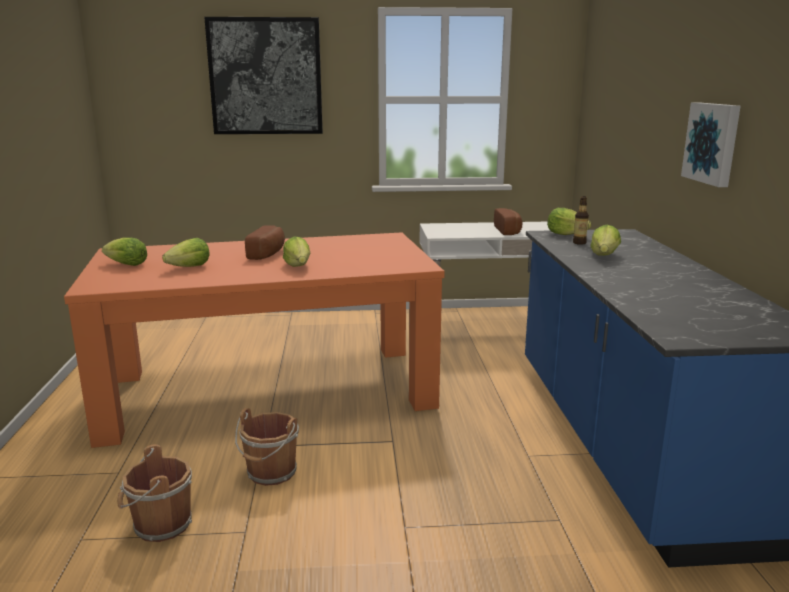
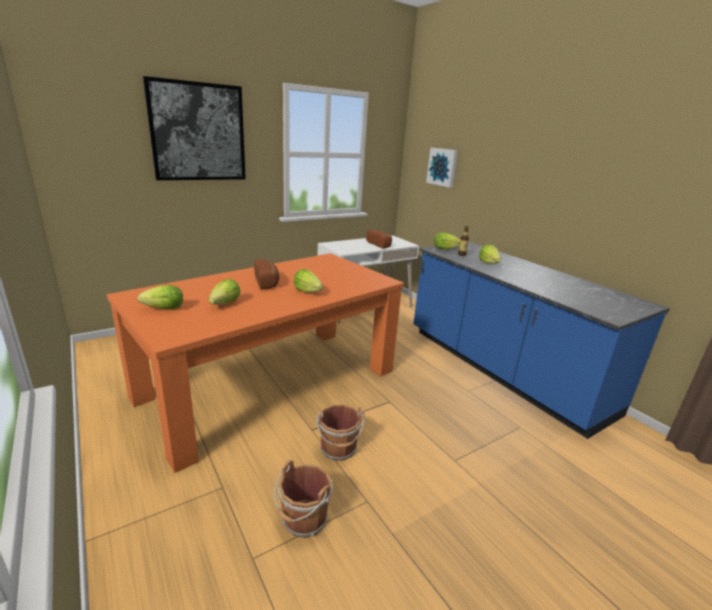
camera: 30 degrees left, 5 degrees up
(713, 143) = (546, 195): picture -> picture (442, 167)

